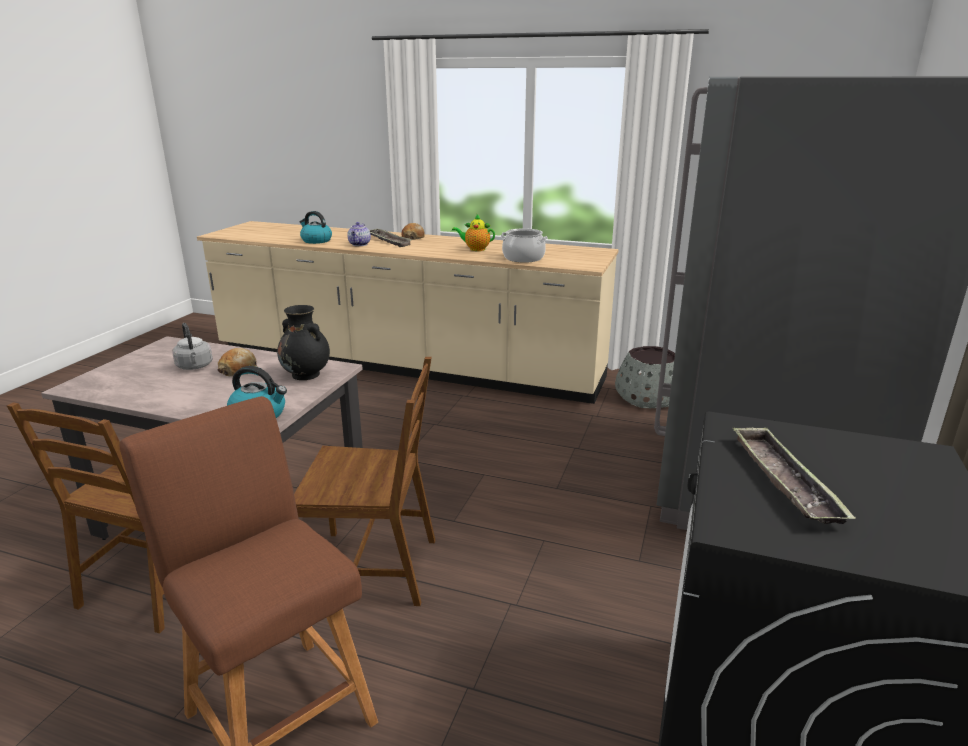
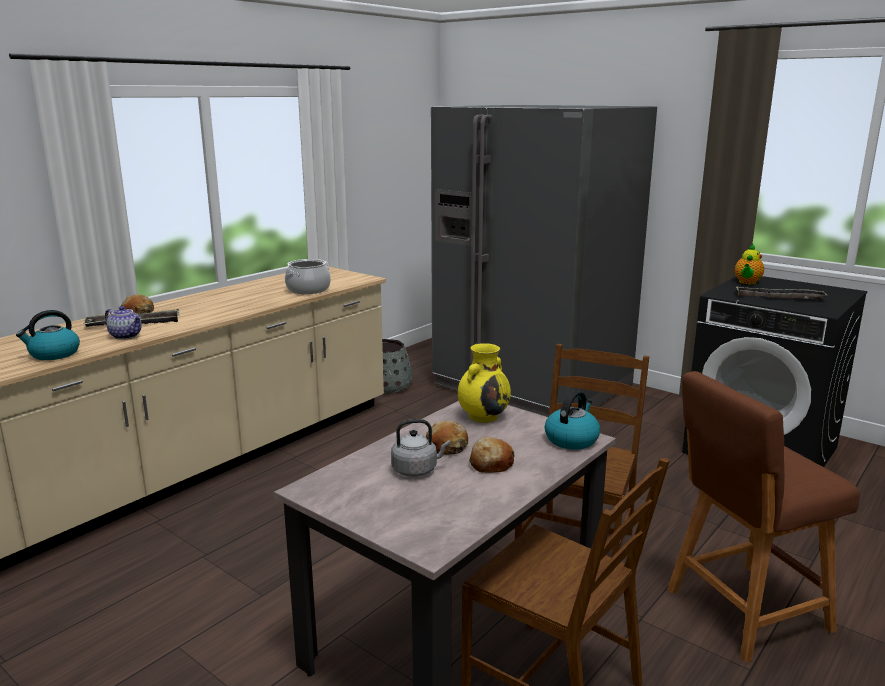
camera: 70 degrees left, 5 degrees down
(205, 389) = (491, 463): none -> bread
(306, 375) = (484, 416): black vase -> yellow vase
(475, 249) = (244, 298): teapot -> teapot (747, 282)

